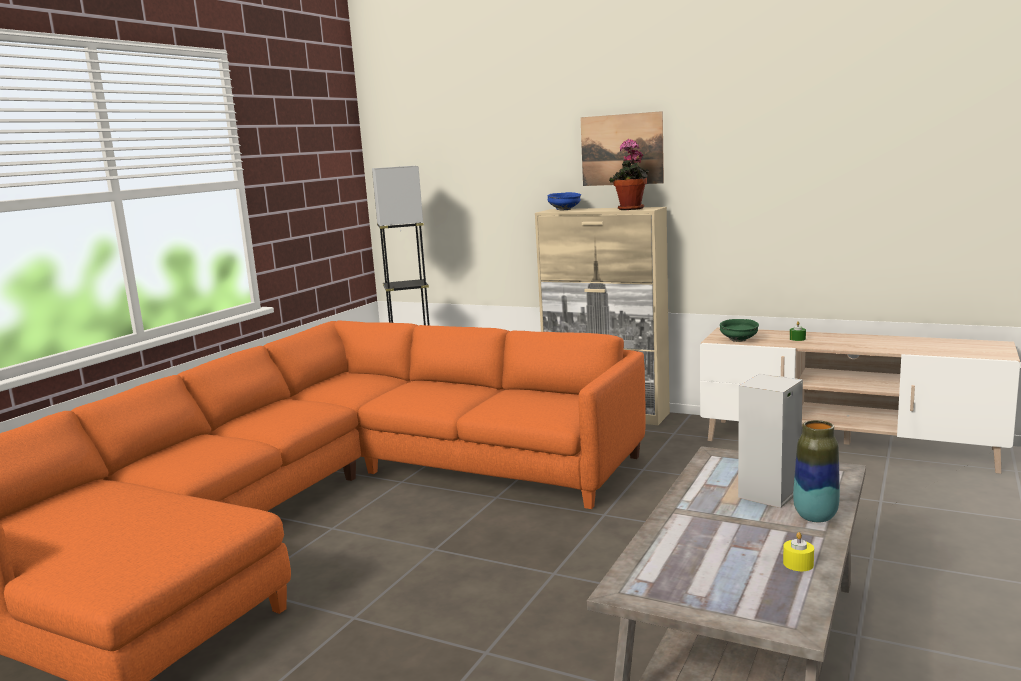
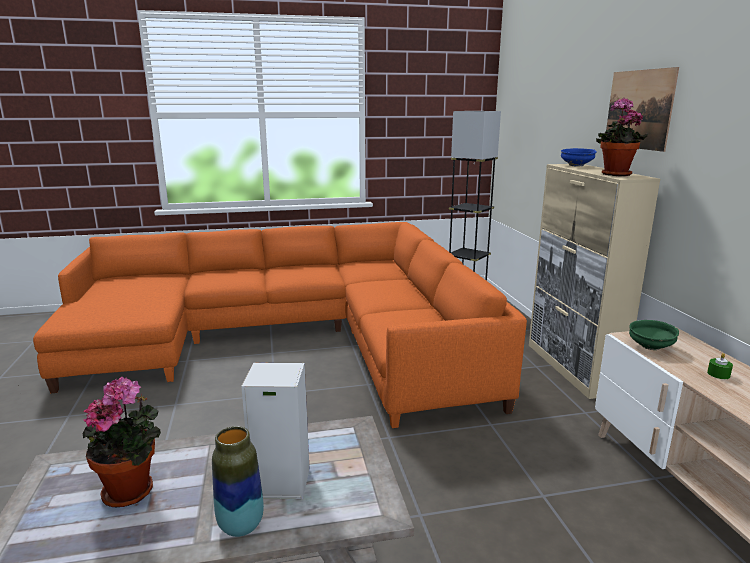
camera: 50 degrees right, 5 degrees up
(717, 553) = (133, 490): none -> potted plant
(798, 564) = (124, 542): yellow candle -> none

